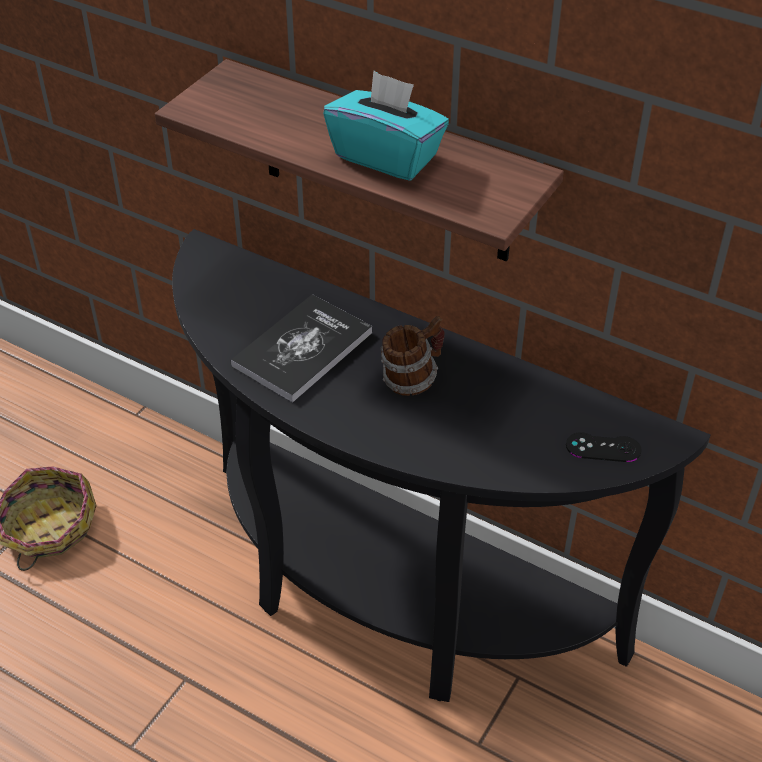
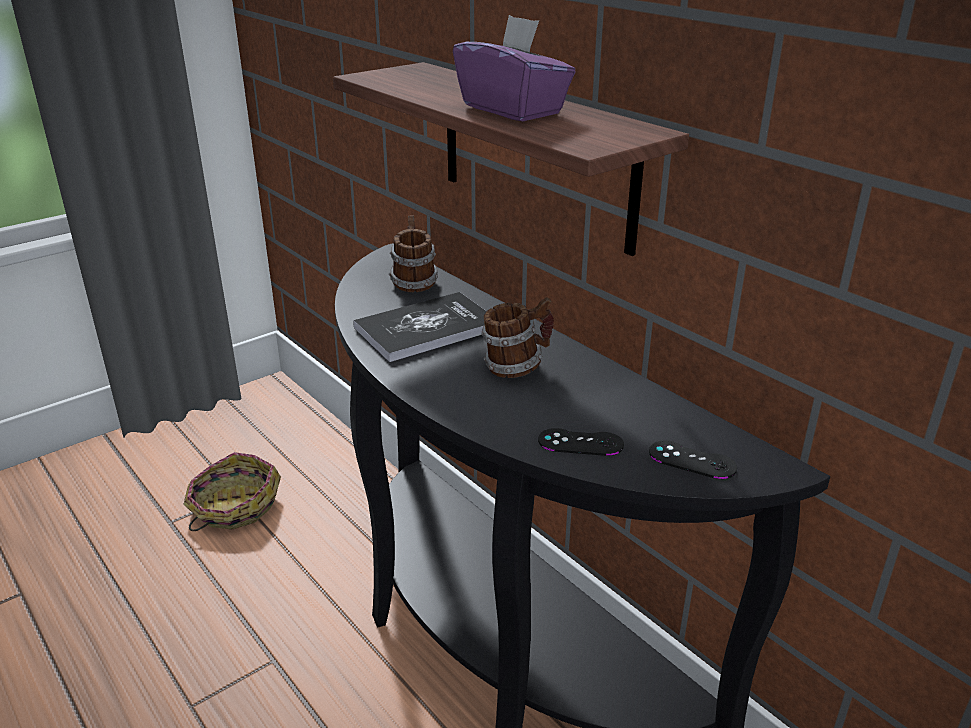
camera: 20 degrees right, 15 degrees down
(252, 286) = (413, 282): none -> mug
(386, 156) = (513, 110): turquoise tissue box -> purple tissue box
(508, 453) = (580, 442): none -> black game controller

